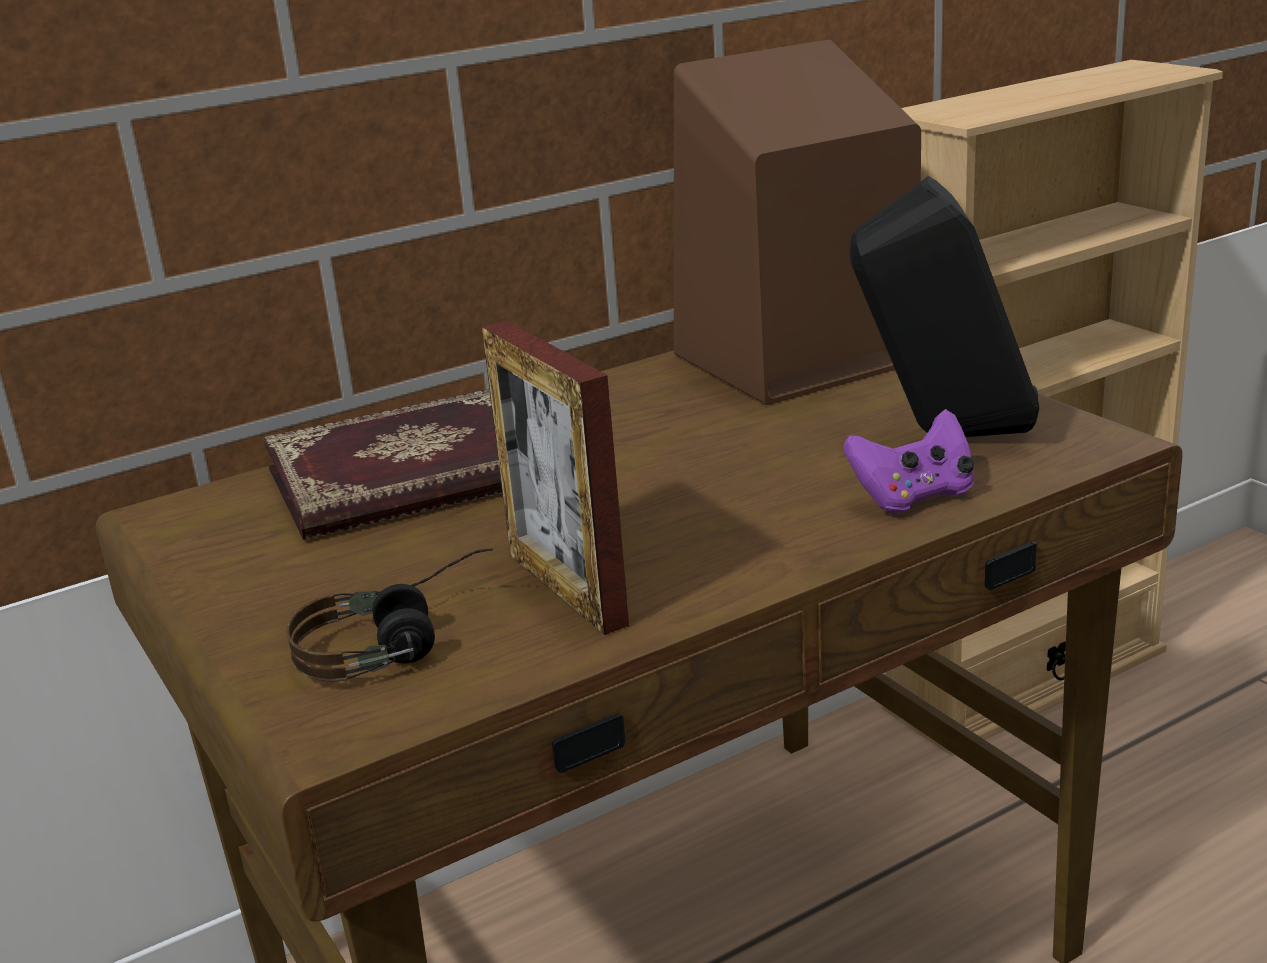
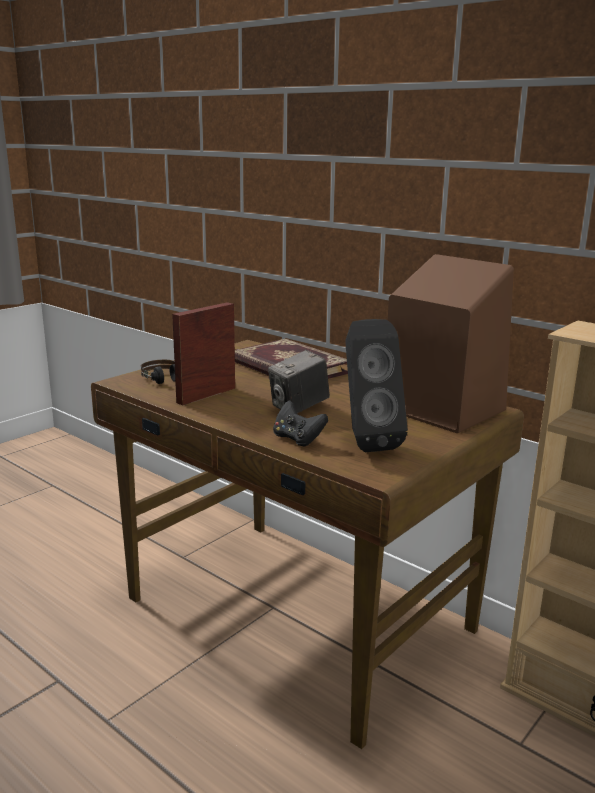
camera: 70 degrees right, 5 degrees down
(723, 482) = (299, 408): none -> camera
(914, 497) = (297, 439): purple game controller -> black game controller

